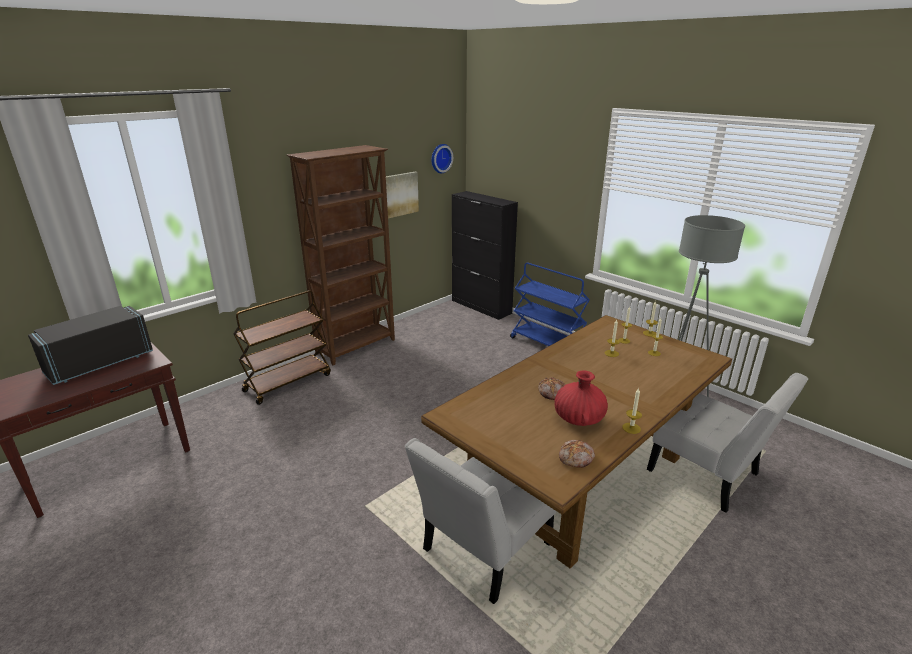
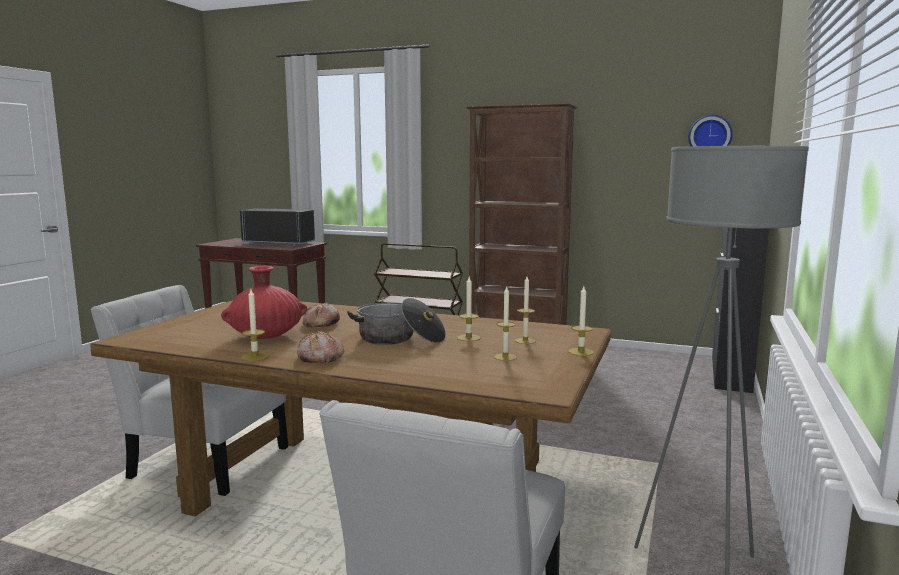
camera: 65 degrees right, 15 degrees down
(400, 194) = (629, 175): picture -> none
(547, 344) = (701, 429): blue cart -> none
(576, 458) = (178, 341): bread -> bread (320, 358)
(605, 373) = (400, 339): none -> cooking pot

